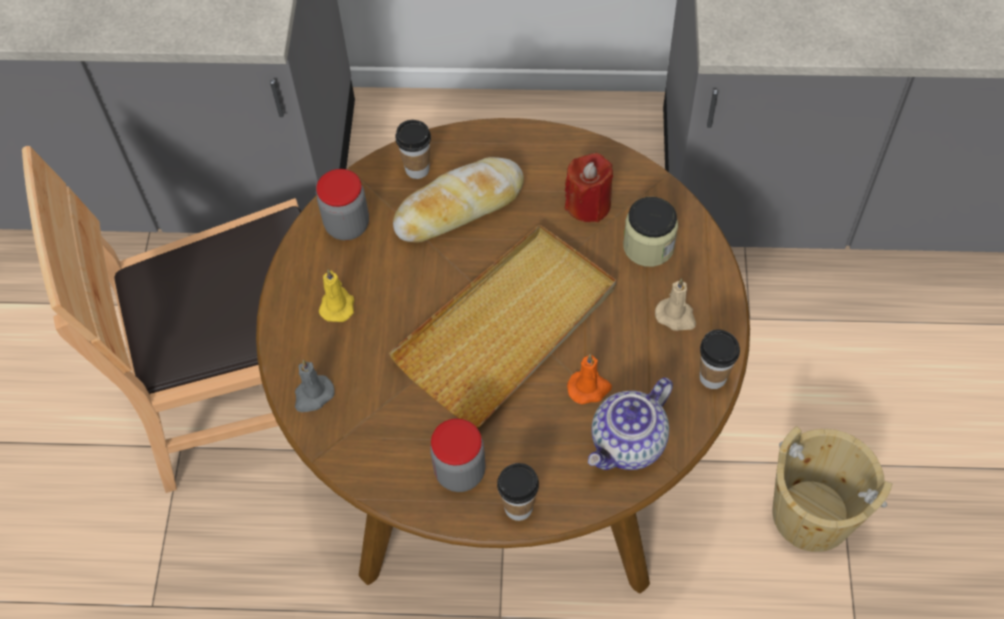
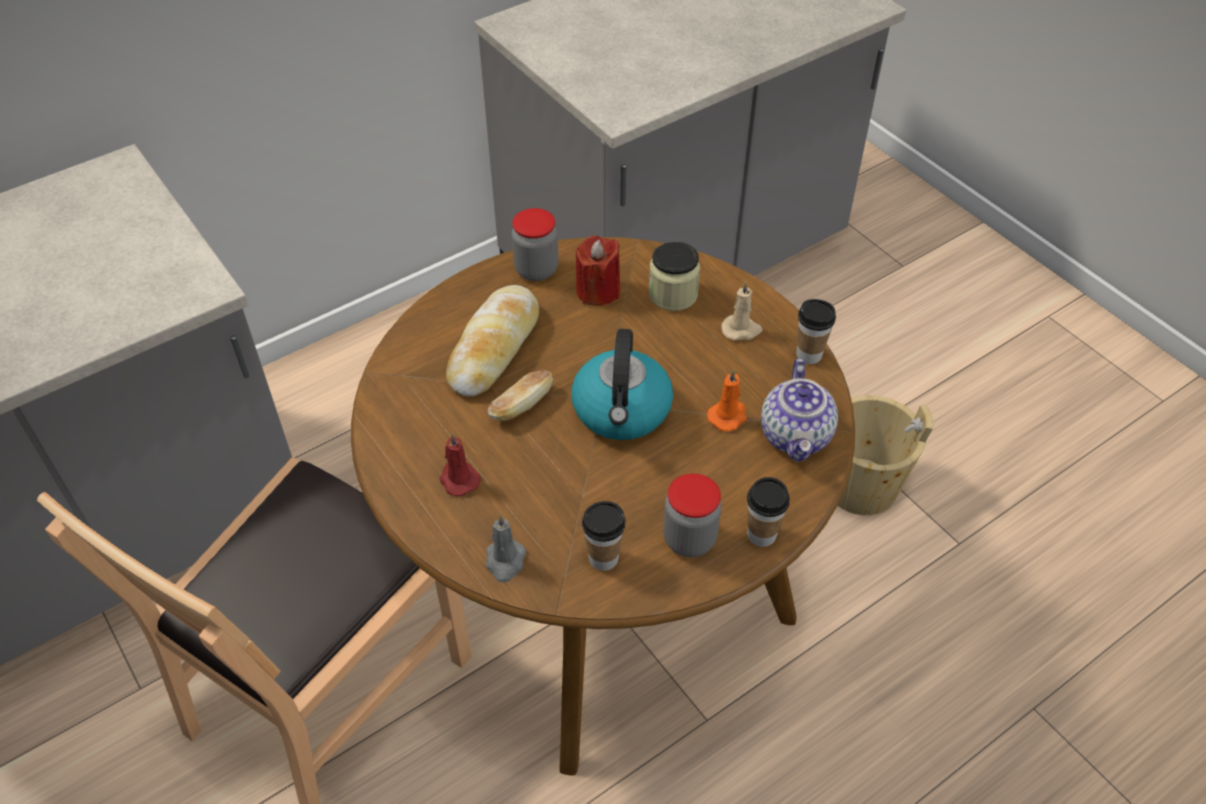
camera: 40 degrees left, 10 degrees down
(337, 305) = (458, 479): yellow candle -> red candle
(347, 225) = (407, 414): jar -> jar (536, 270)
(417, 169) = (430, 340): cup -> cup (603, 558)
(435, 272) = (521, 406): none -> bread
(508, 327) = (622, 411): beige tray -> kettle

